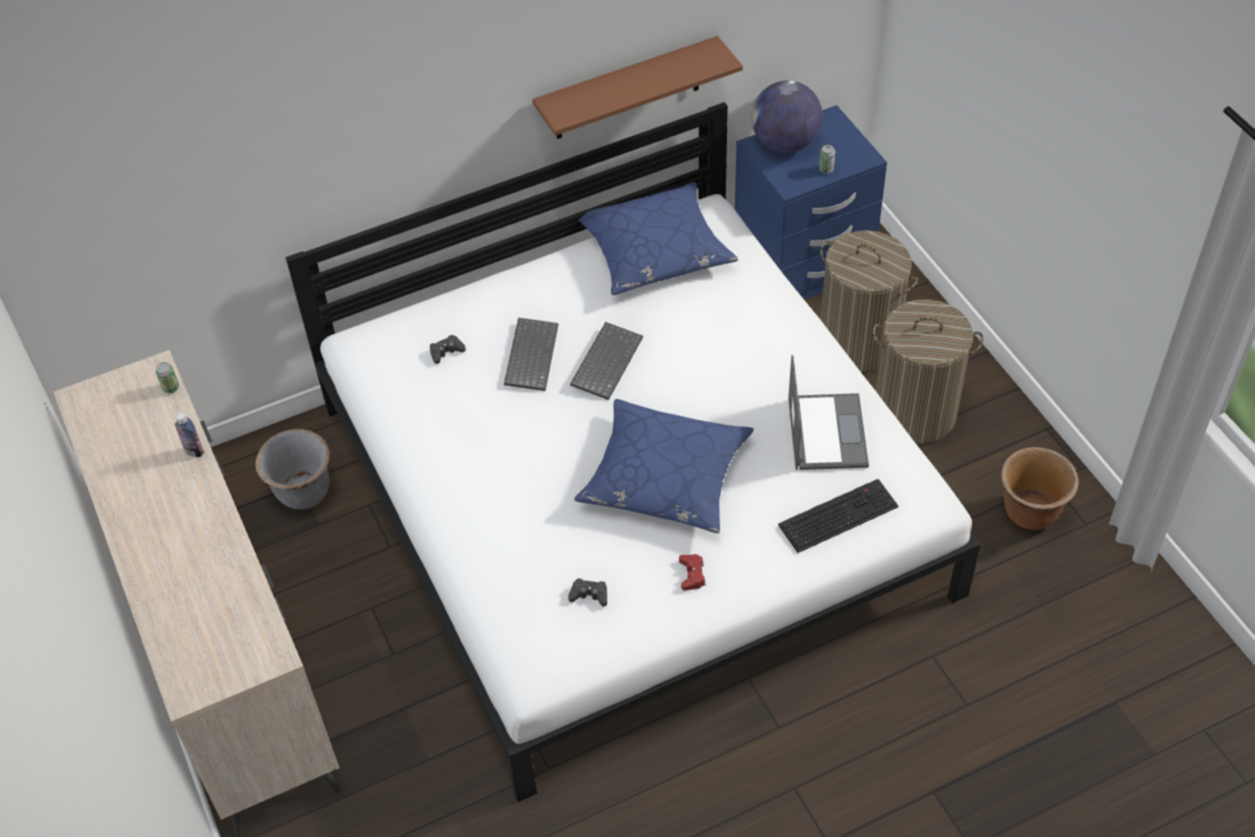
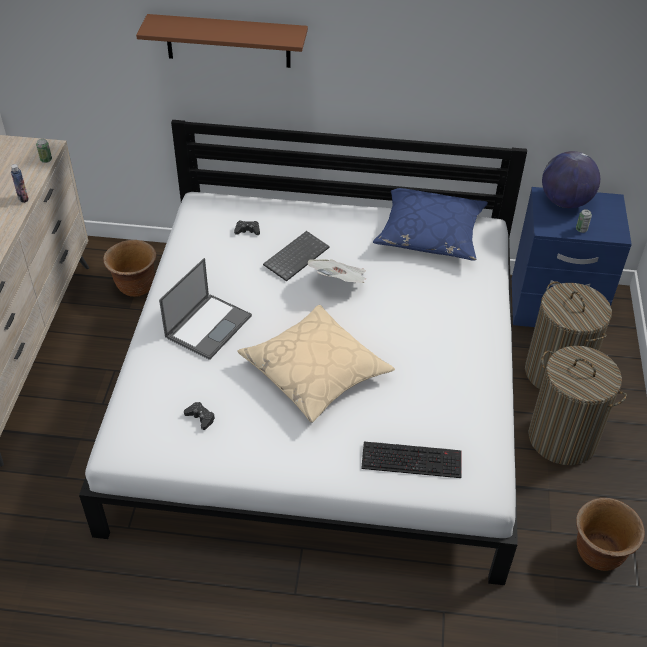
camera: 30 degrees right, 5 degrees down
(304, 493) = (135, 287): grey planter -> brown planter
(606, 361) = (339, 282): keyboard -> newspaper
(627, 90) = (452, 105): brown shelf -> brown shelf (228, 41)
(665, 477) = (315, 371): blue pillow -> beige pillow
(692, 574) = (277, 442): red game controller -> none
(826, 431) = (451, 400): laptop -> laptop (208, 325)

